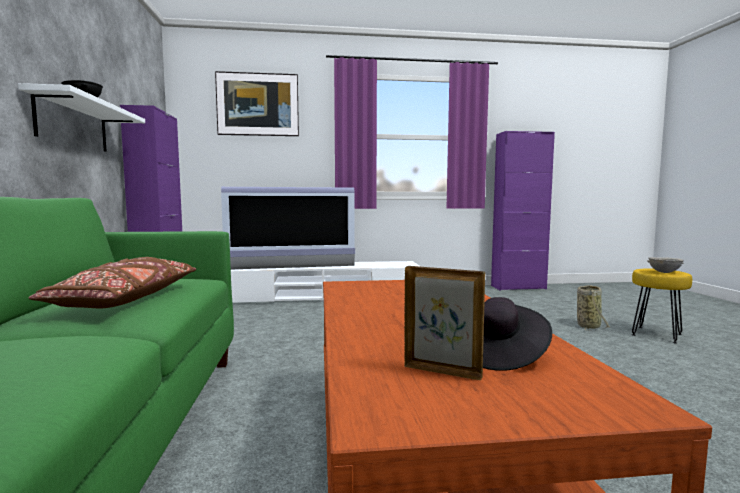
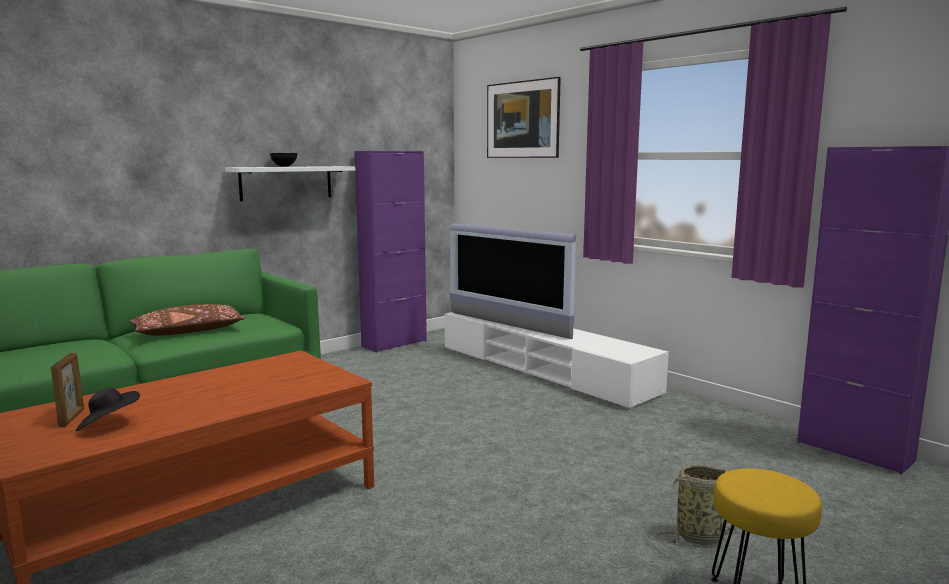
camera: 55 degrees right, 5 degrees up
(664, 272) = (747, 488): grey bowl -> none

